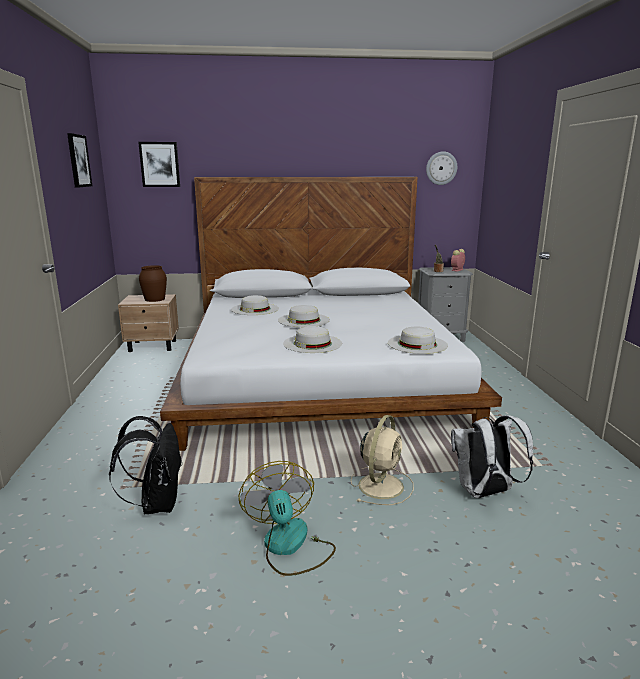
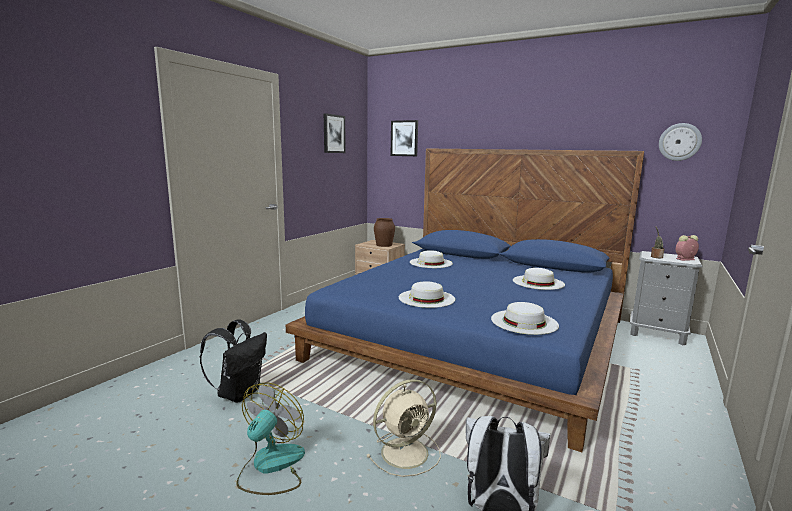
camera: 35 degrees right, 5 degrees down
(303, 320) = (452, 278): white hat -> white hat (538, 282)
(318, 377) = (474, 338): white bed -> blue bed

